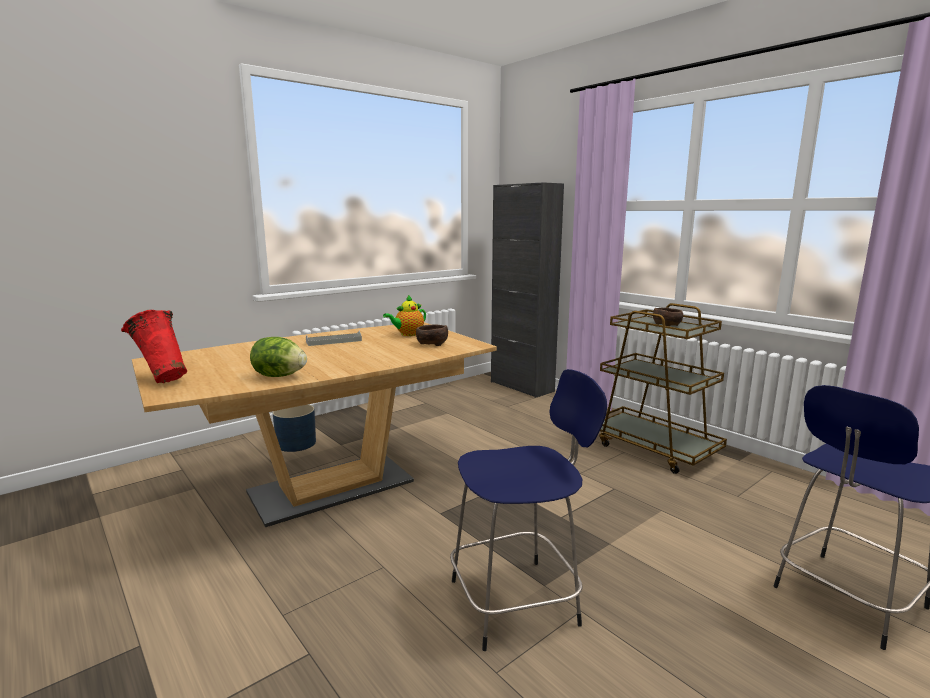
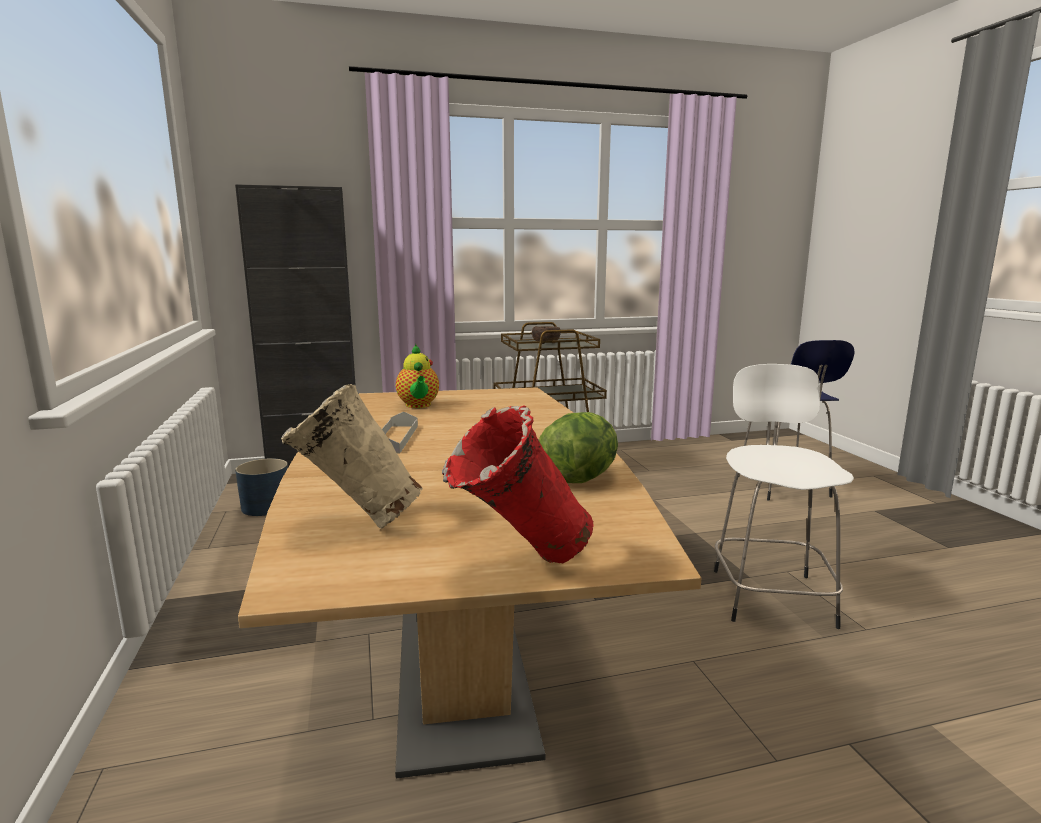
camera: 65 degrees left, 0 degrees up
(209, 355) = (354, 523): none -> beige vase
(296, 443) = (244, 691): blue planter -> blue planter (266, 506)
(431, 343) = (490, 403): brown bowl -> none
(518, 601) = (770, 594): blue stool -> white stool

